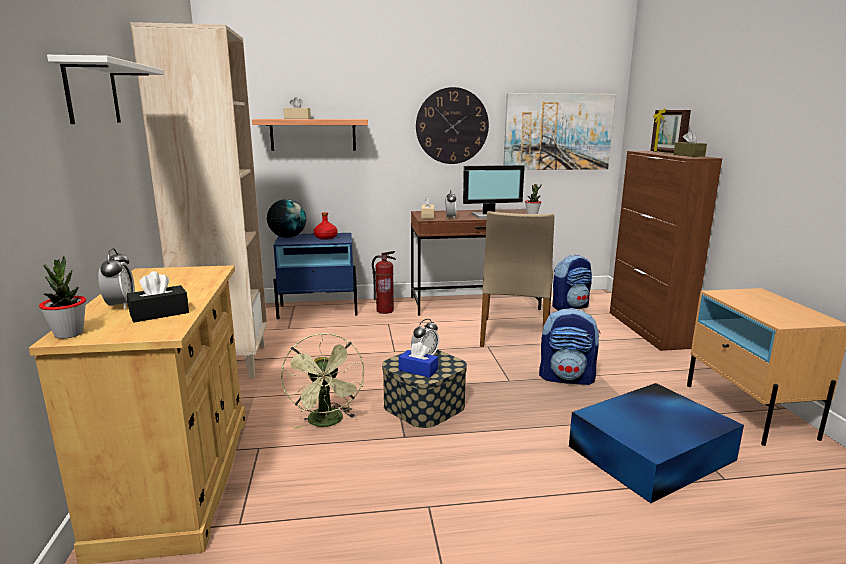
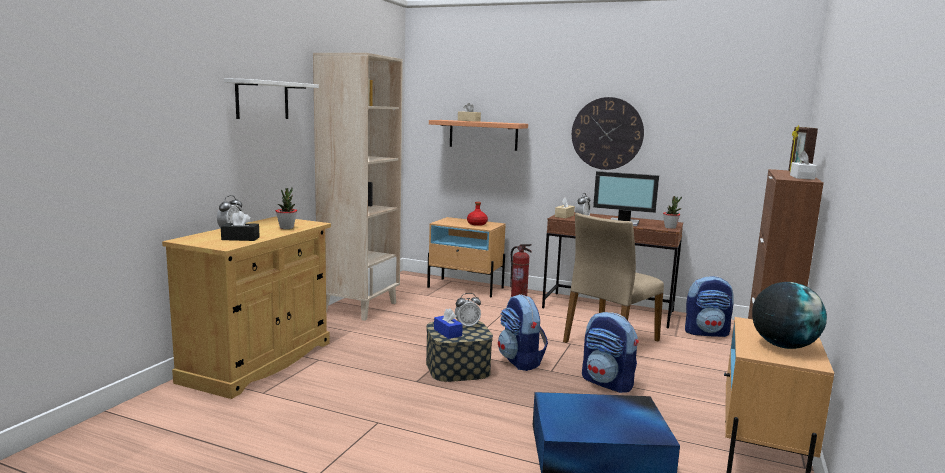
camera: 30 degrees right, 5 degrees down
(69, 334) = (186, 239): potted plant -> potted plant (286, 228)
(288, 237) = (449, 220): globe -> globe (783, 346)
(318, 310) = (466, 287): blue nightstand -> beige nightstand
(327, 422) = (377, 358): green fan -> none
(471, 379) = (520, 361): none -> backpack
(558, 132) = (722, 145): picture -> none
(688, 155) = (802, 177): brown tissue box -> white tissue box

